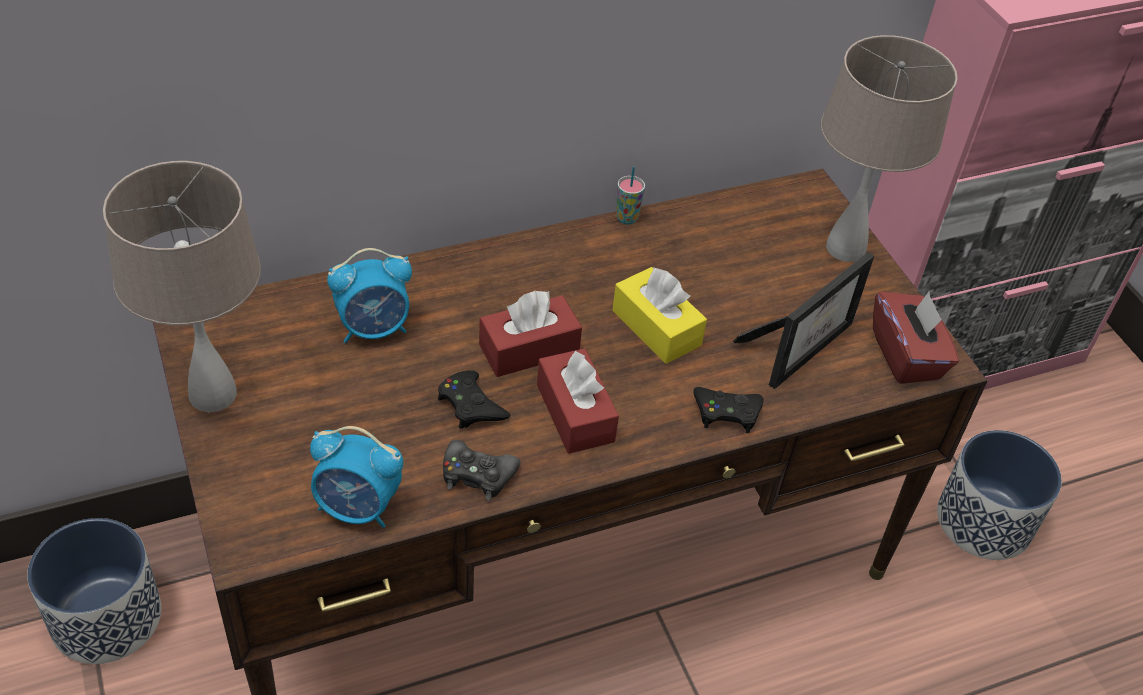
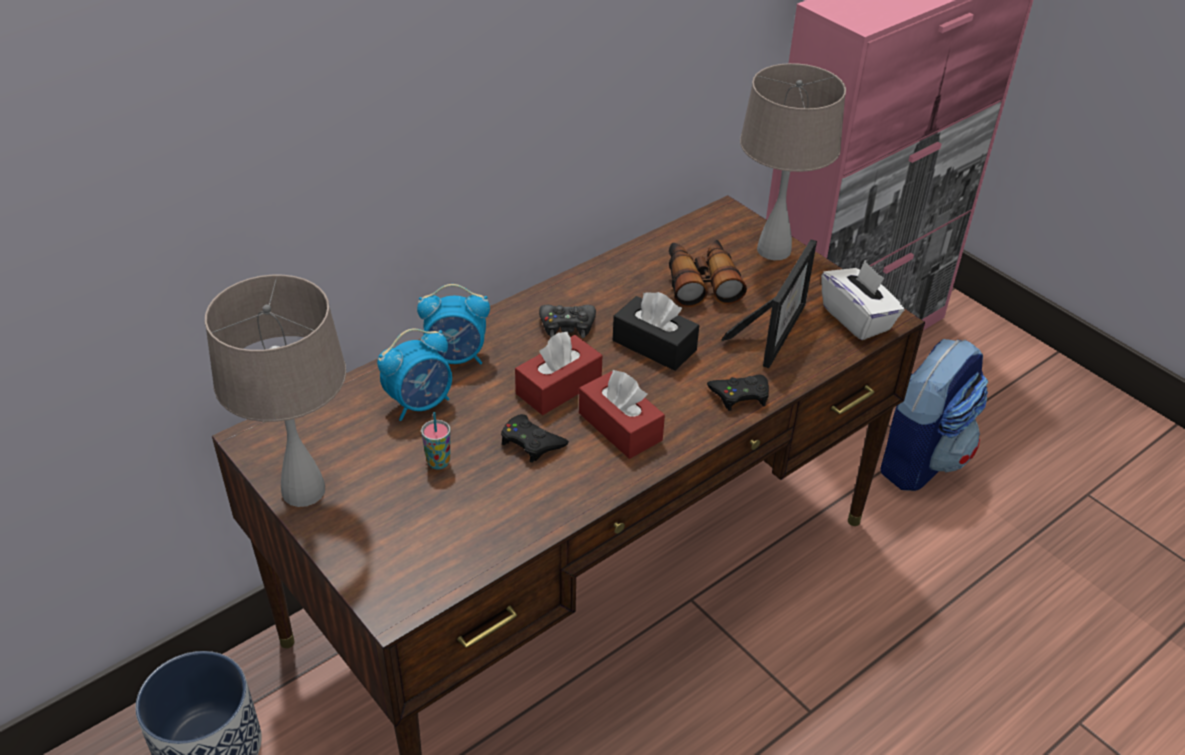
camera: 15 degrees left, 5 degrees down
(358, 508) = (474, 547): alarm clock -> alarm clock (456, 357)
(477, 475) = (563, 495): black game controller -> black game controller (567, 326)
(626, 218) = (590, 267): cup -> cup (438, 462)
(656, 328) = (654, 345): yellow tissue box -> black tissue box
(744, 265) = (701, 281): none -> binoculars
(906, 356) = (857, 318): red tissue box -> white tissue box
(983, 521) = (918, 458): planter -> backpack

